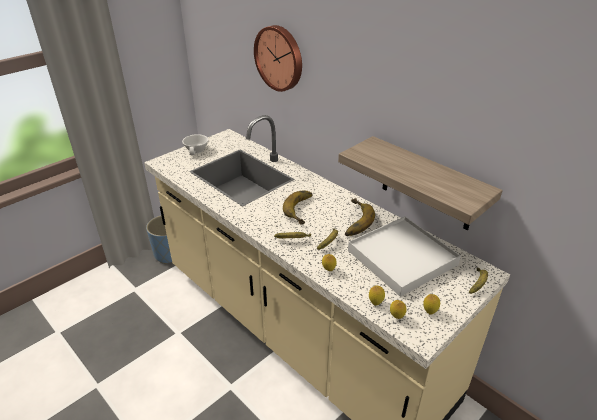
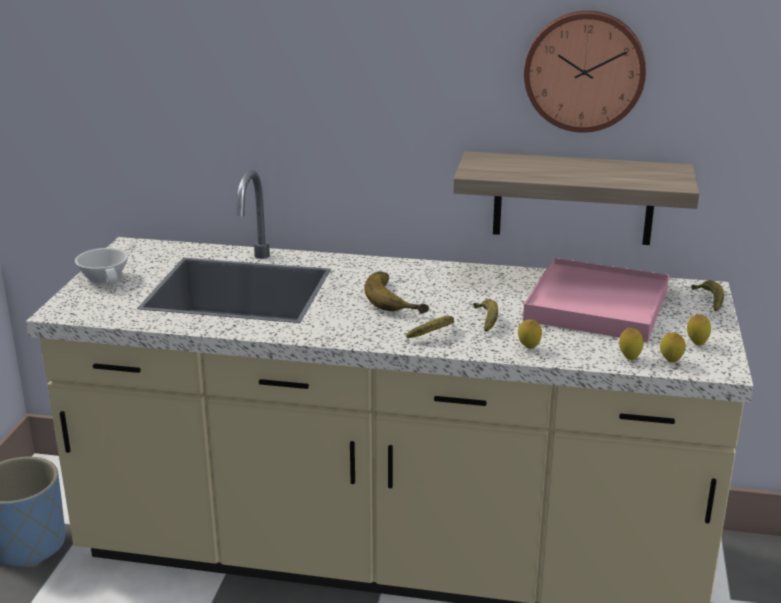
camera: 35 degrees left, 10 degrees down
(280, 58) = (250, 67): wall clock -> wall clock (584, 70)
(353, 220) = (483, 289): banana -> none
(402, 257) = (597, 305): white tray -> pink tray

